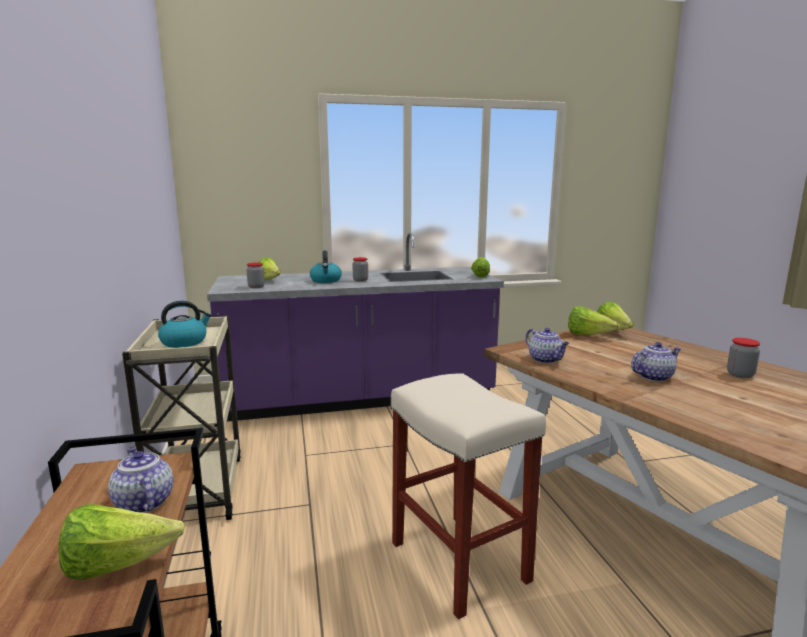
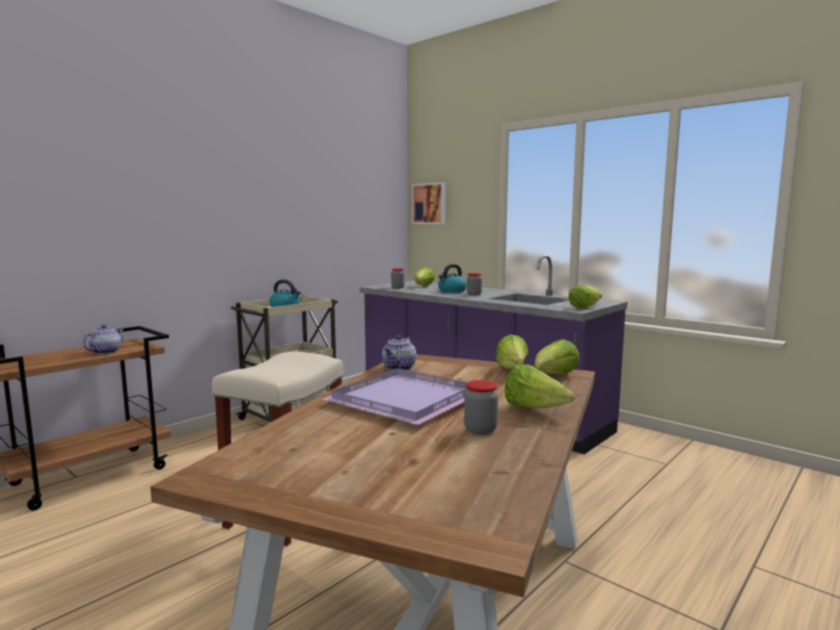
camera: 55 degrees right, 5 degrees down
(118, 565) = (54, 360): lettuce -> lettuce (534, 408)
(217, 179) = (429, 203): none -> picture
(654, 377) = (408, 400): teapot -> purple tray

